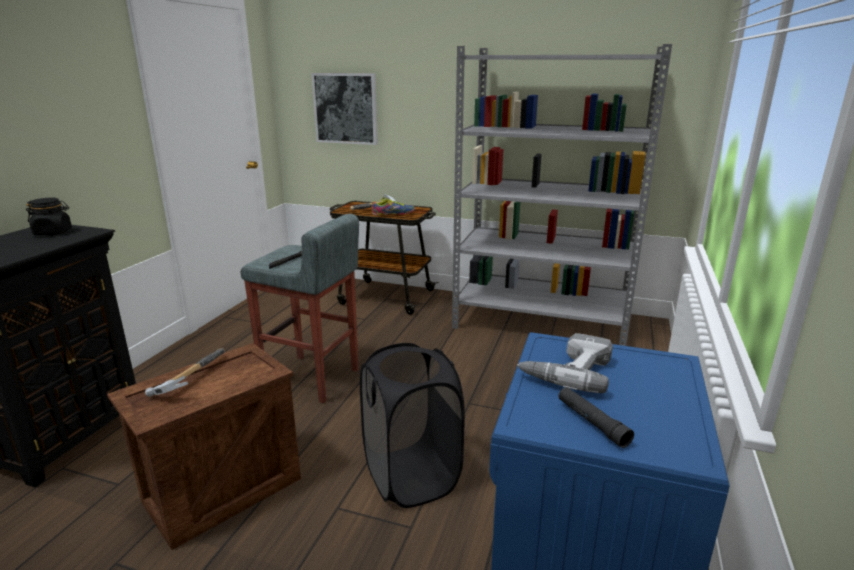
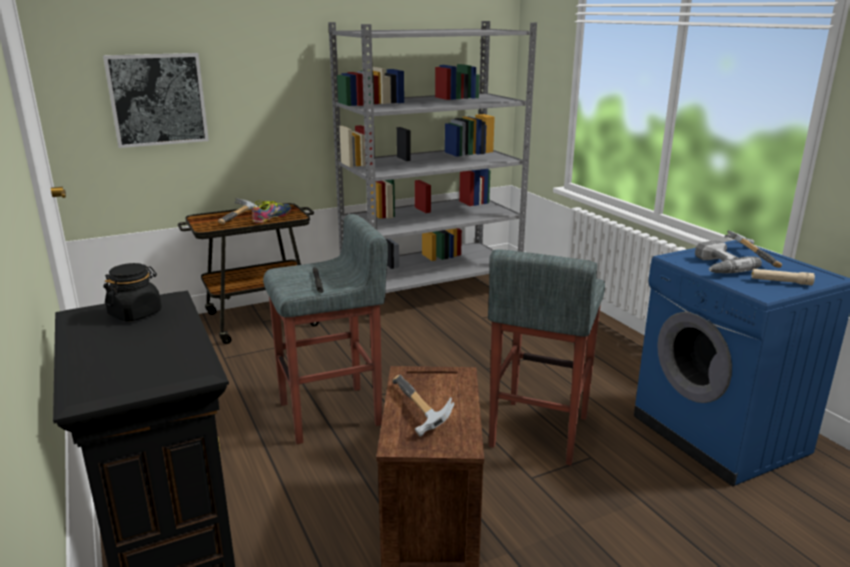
camera: 45 degrees left, 0 degrees up
(410, 476) = (537, 432): black laundry basket -> grey stool
(592, 422) = (780, 282): black flashlight -> beige flashlight
(655, 382) = (755, 256): none -> hammer

